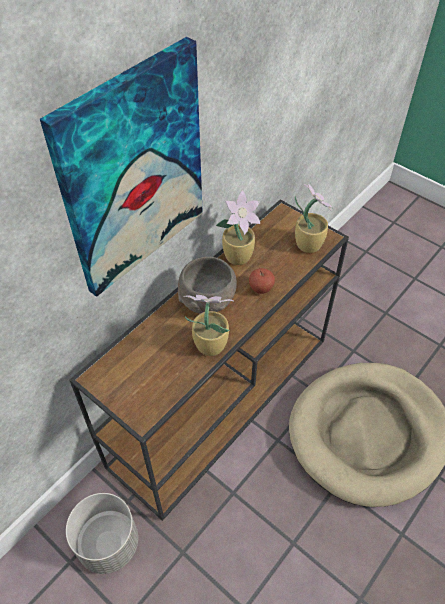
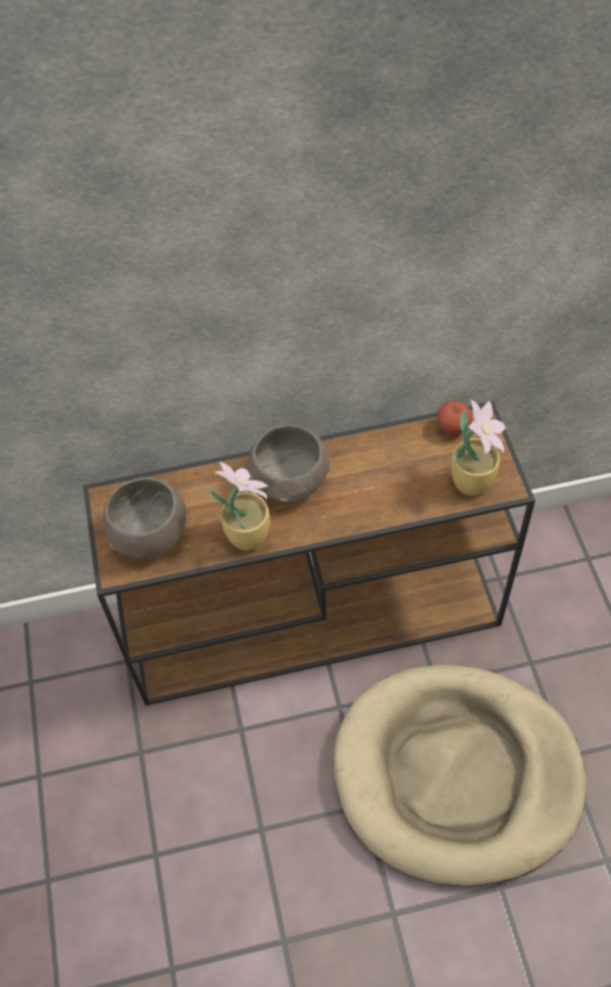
camera: 40 degrees right, 5 degrees up
(109, 543) = (78, 690): grey planter -> none
(133, 173) = (211, 296): picture -> none
(145, 382) = (149, 535): none -> grey bowl
(239, 256) = (373, 449): potted plant -> none
(261, 288) = (362, 503): apple -> apple (452, 428)

